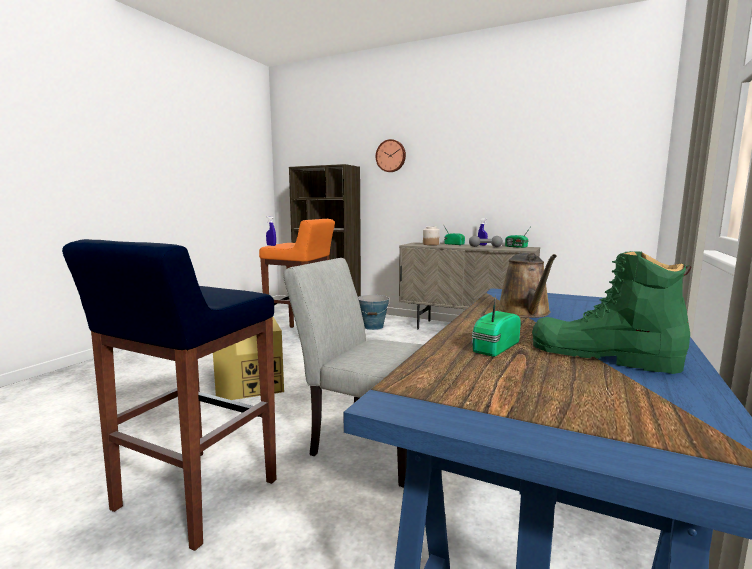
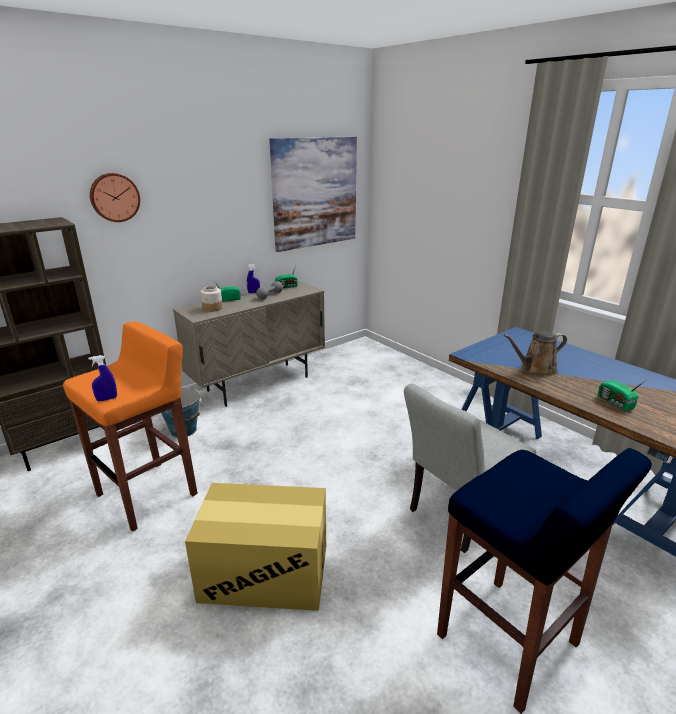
camera: 65 degrees left, 15 degrees up
(525, 313) = (535, 369): brown watering can -> brown watering can turned 135 degrees clockwise
(575, 159) = (315, 193): none -> picture
(601, 356) = (628, 382): green boot -> none

